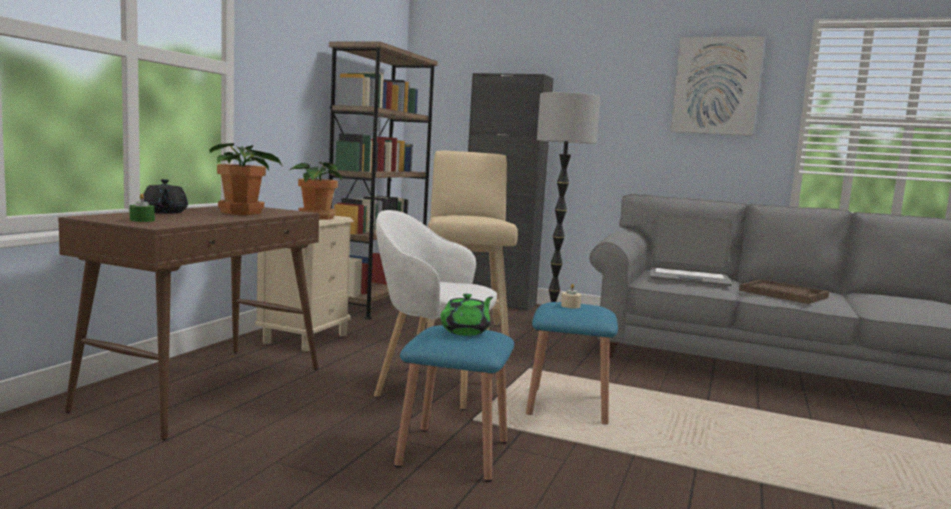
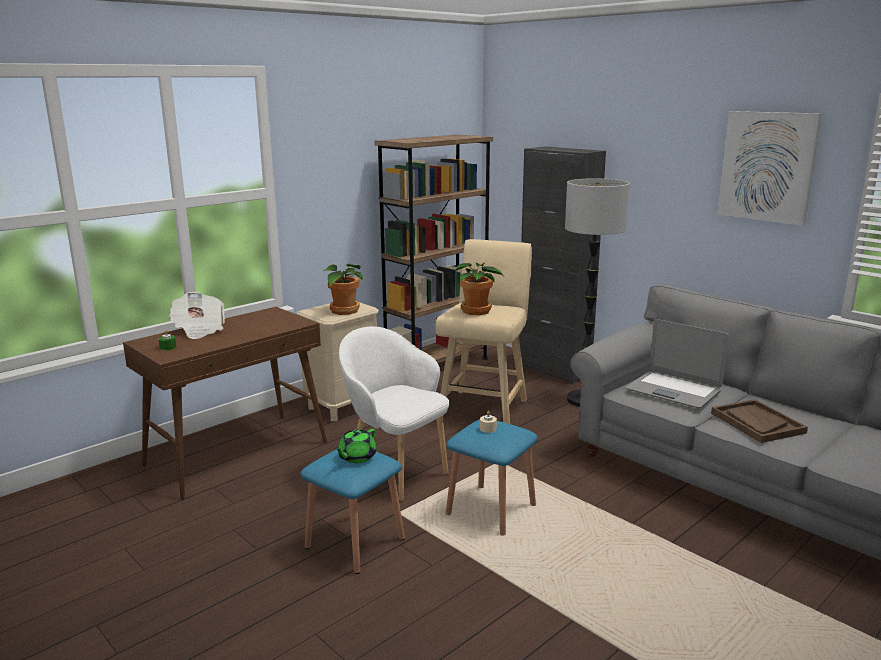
camera: 25 degrees right, 10 degrees up
(164, 212) = (199, 330): black teapot -> newspaper
(243, 212) = (256, 327): potted plant -> potted plant (477, 311)
(466, 331) = (356, 457): green teapot -> green teapot turned 150 degrees clockwise

